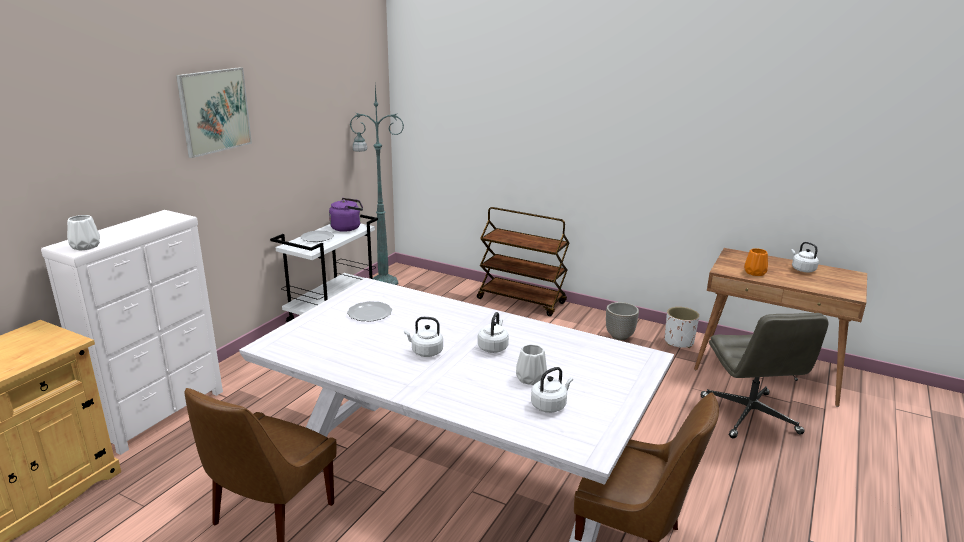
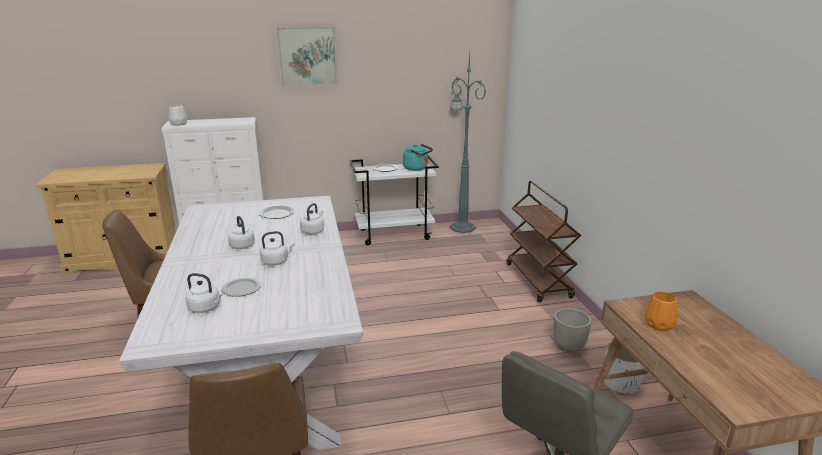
camera: 50 degrees right, 0 degrees up
(347, 228) = (417, 168): purple kettle -> turquoise kettle
(530, 379) = (241, 289): white vase -> plate
(802, 269) = (741, 351): white kettle -> white kettle (313, 231)

